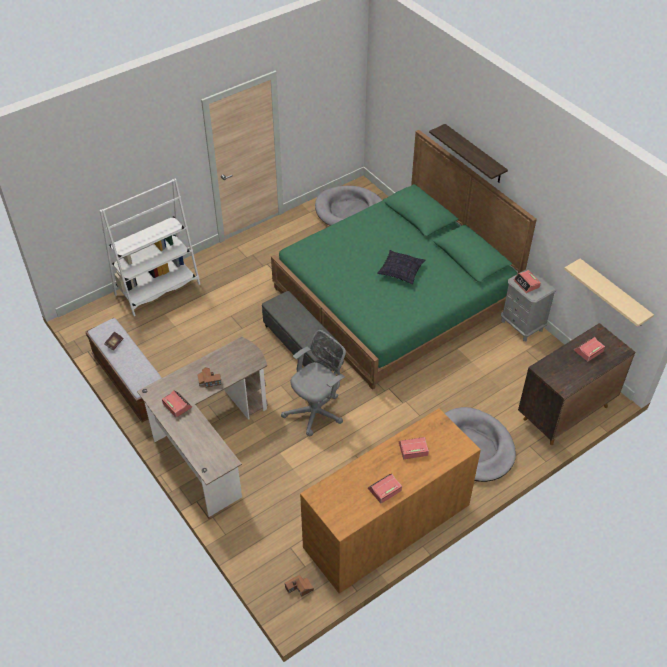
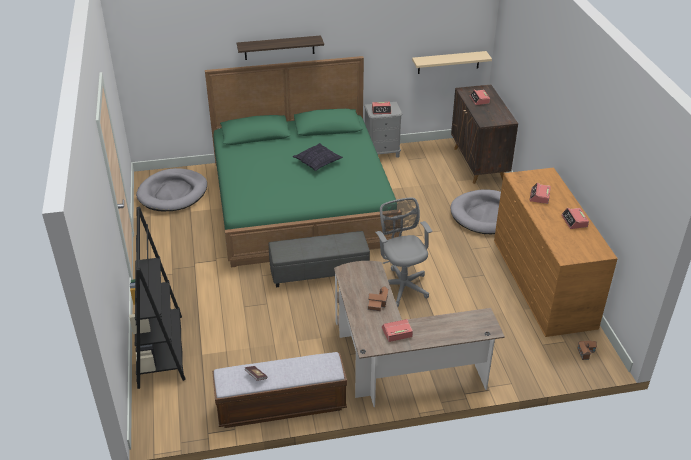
camera: 65 degrees left, 10 degrees down
(157, 289) = (160, 351): white bookcase -> black bookcase

